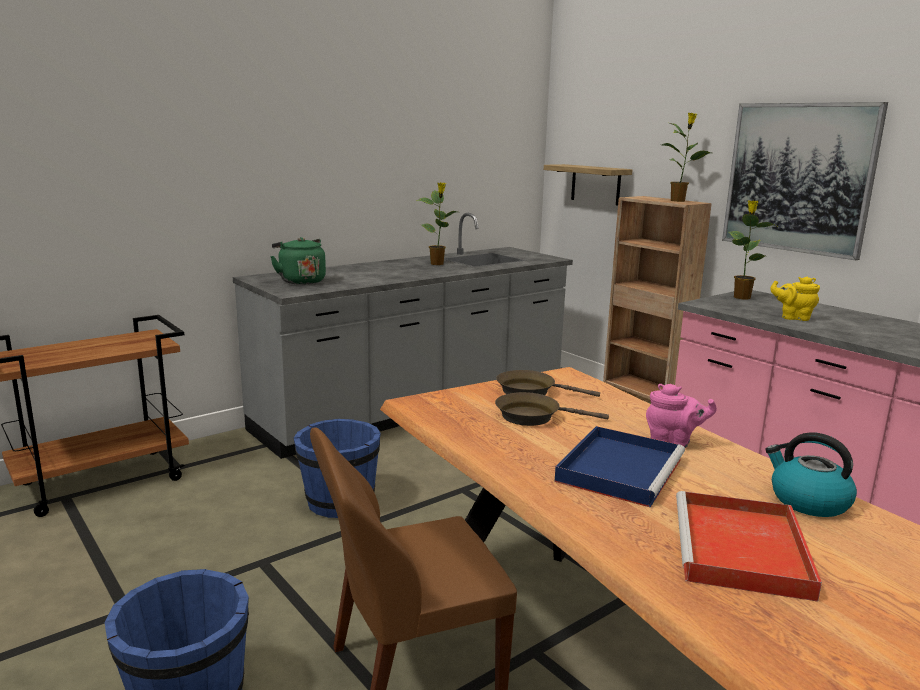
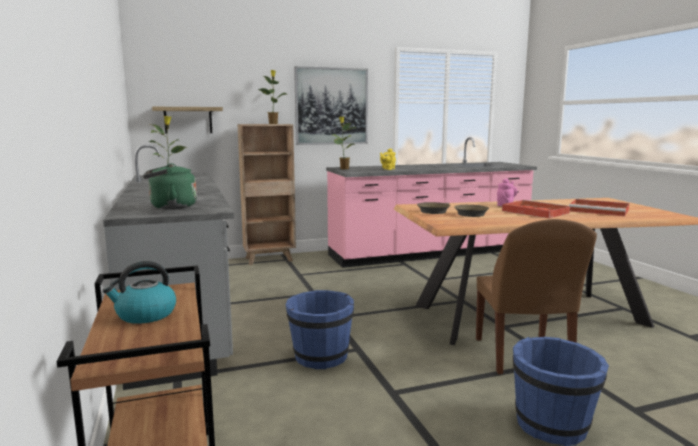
camera: 70 degrees left, 5 degrees down
(619, 469) = (534, 212): blue tray -> red tray
(808, 501) = (558, 202): kettle -> kettle (145, 315)

